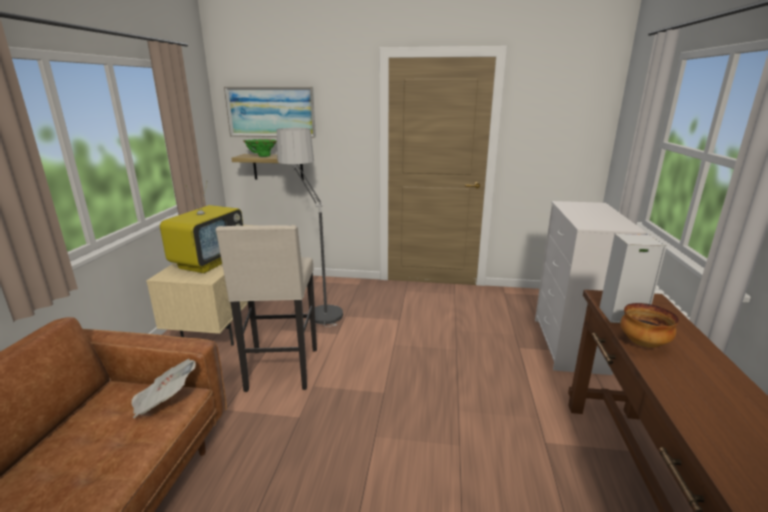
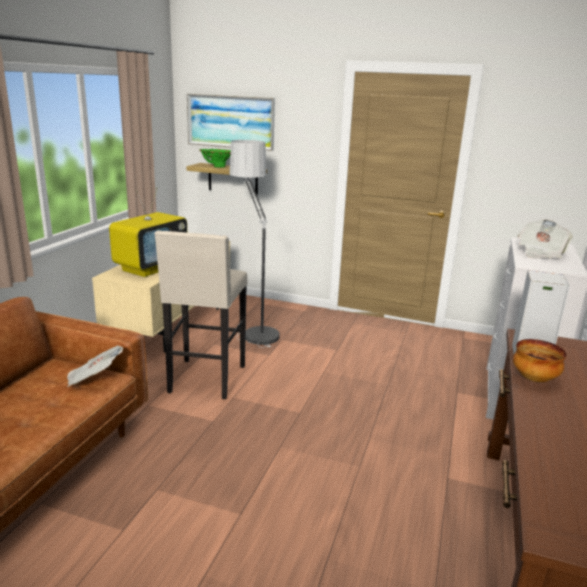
camera: 10 degrees right, 0 degrees up
(587, 213) = (540, 253): none -> newspaper

